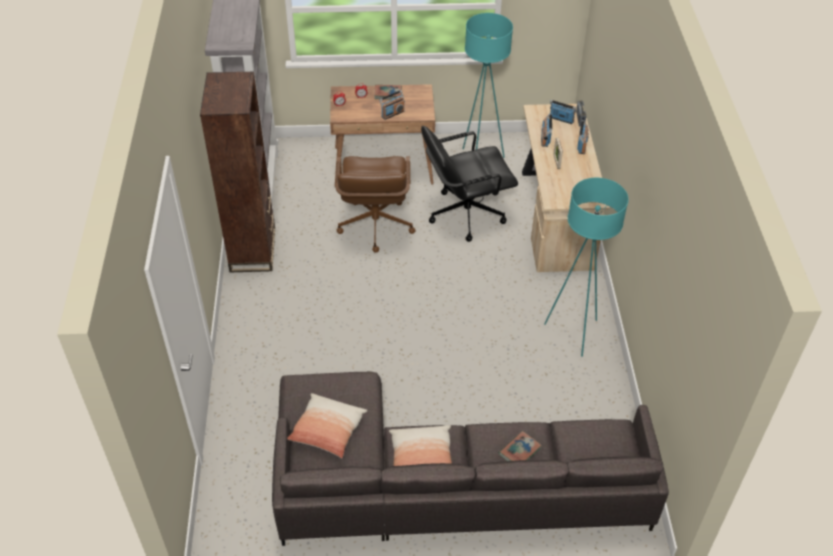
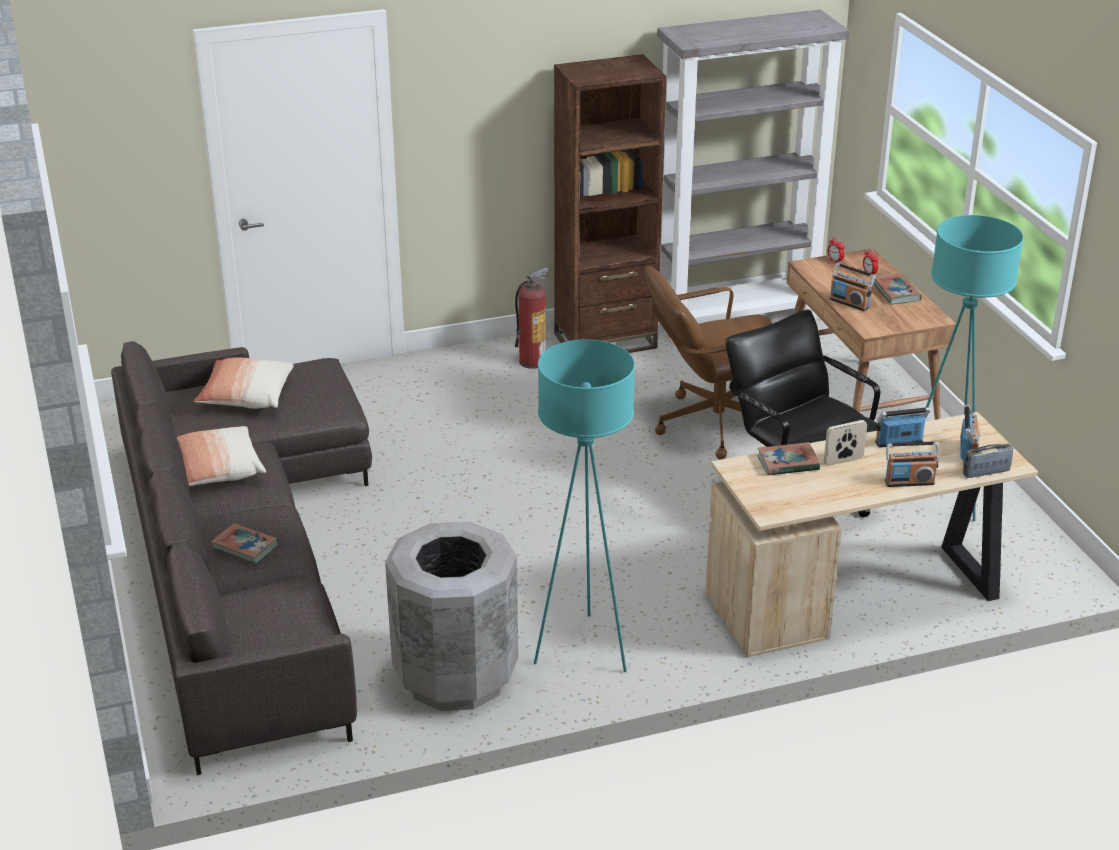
camera: 75 degrees right, 15 degrees down
(261, 291) = (532, 361): none -> fire extinguisher
(553, 182) = (788, 463): none -> book
(586, 393) = (455, 677): none -> grey trash can

